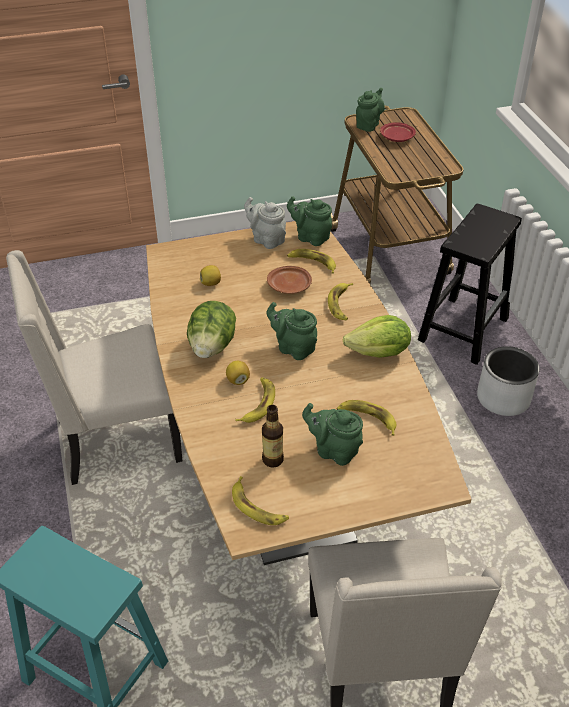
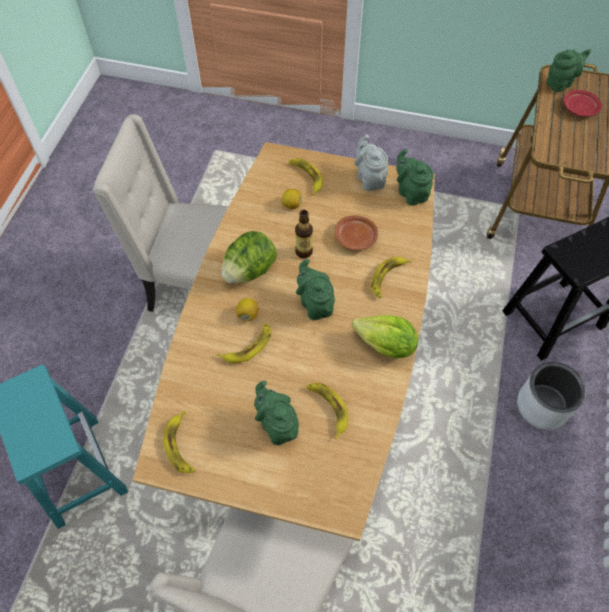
camera: 30 degrees right, 15 degrees up
(273, 459) = (223, 407): bottle -> bottle (304, 252)
(312, 263) = (393, 222): banana -> banana (306, 177)

